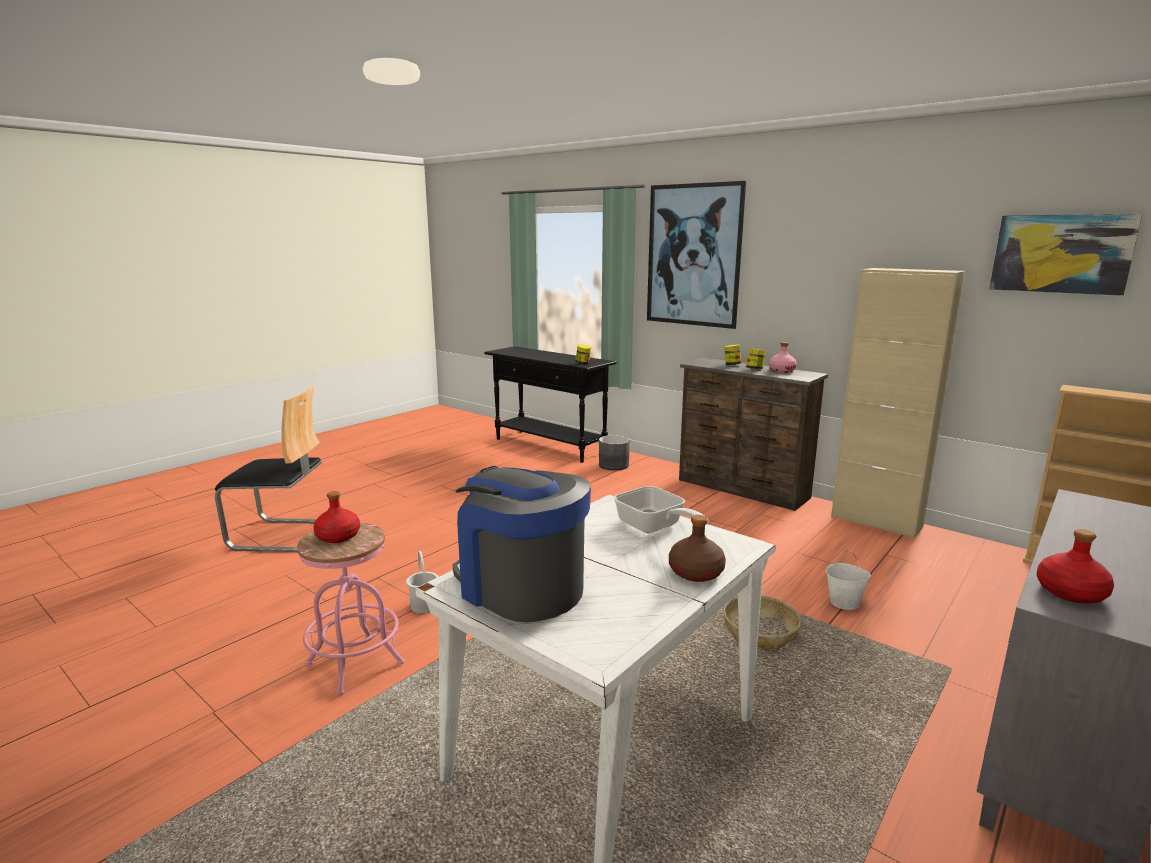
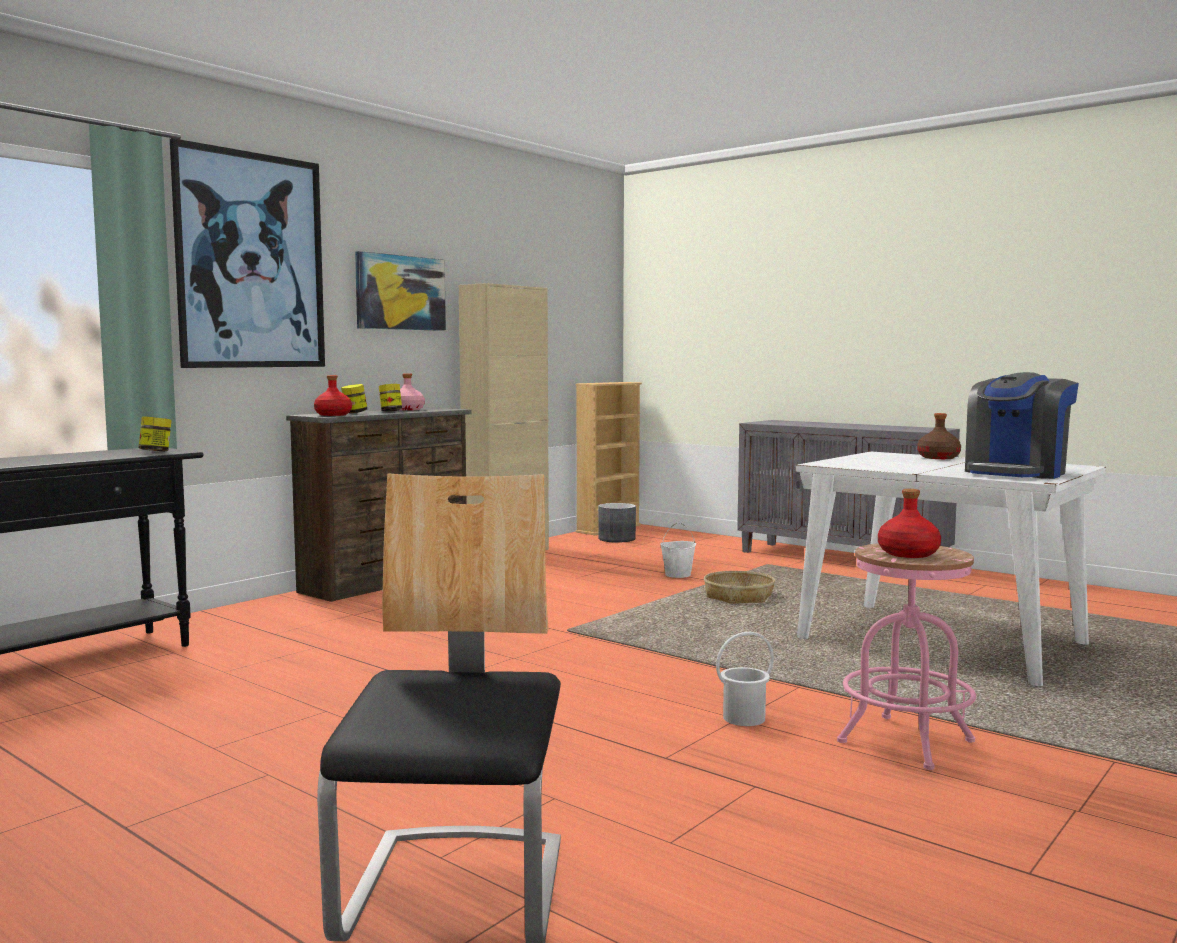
camera: 90 degrees left, 10 degrees down
(614, 465) = (228, 628): grey planter -> grey planter (617, 539)
(654, 527) = (866, 460): frying pan -> none
(1061, 254) = (559, 277): picture -> picture (400, 292)
(1071, 593) = (907, 429): red bottle -> red bottle (333, 415)

